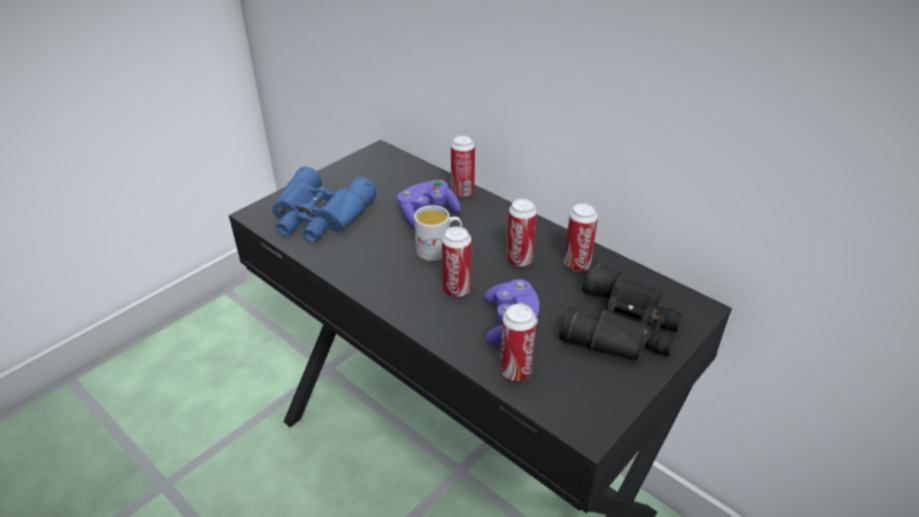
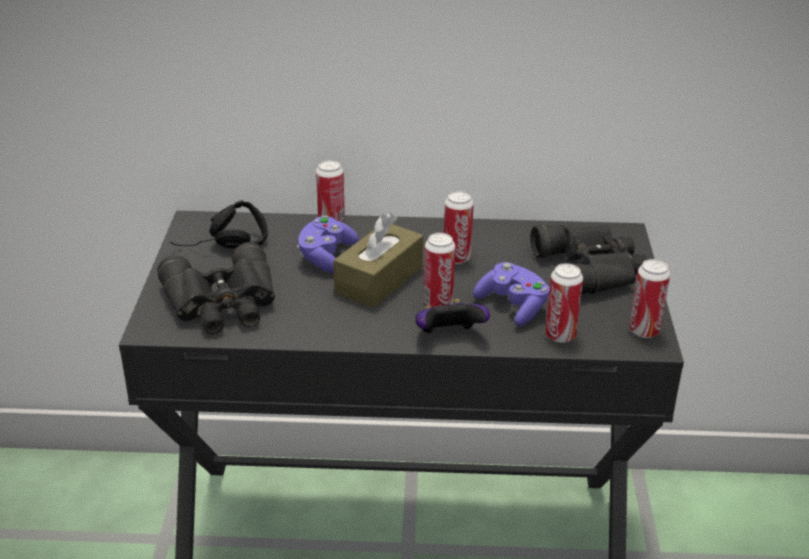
camera: 40 degrees left, 5 degrees down
(319, 217) = (223, 303): blue binoculars -> black binoculars
(371, 177) = (223, 248): none -> black headphones
(428, 321) = (449, 336): none -> game controller
(439, 250) = (379, 280): white mug -> brown tissue box
(576, 265) = (504, 242): can -> can (644, 331)

